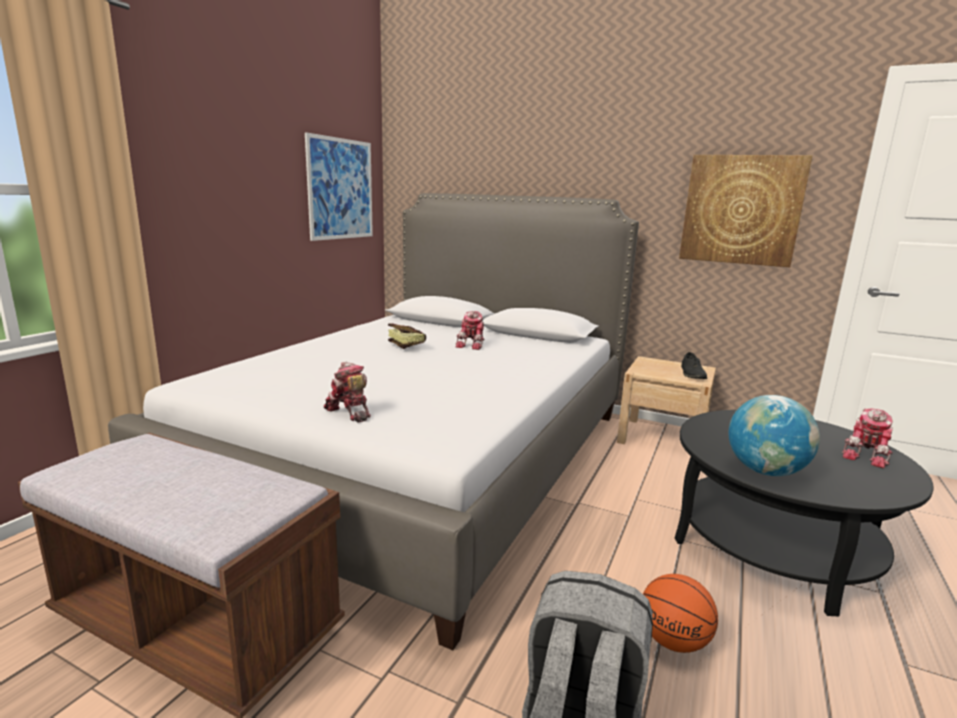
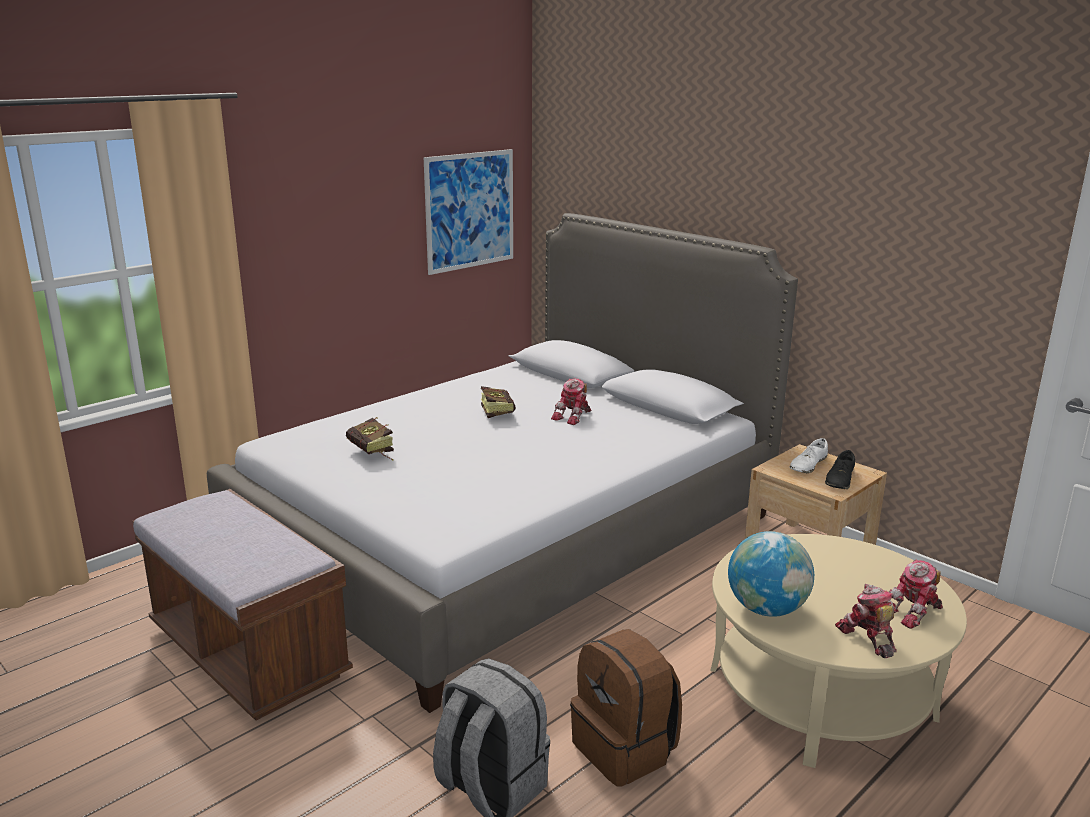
camera: 20 degrees right, 5 degrees up
(311, 382) = (373, 453): none -> book
(349, 412) = (387, 491): toy robot -> toy robot (867, 638)
(660, 367) = (808, 465): none -> white shoe
(674, 641) = (625, 749): basketball -> brown backpack
(741, 210) = (921, 277): picture -> none
(775, 544) = (821, 692): black coffee table -> beige coffee table

